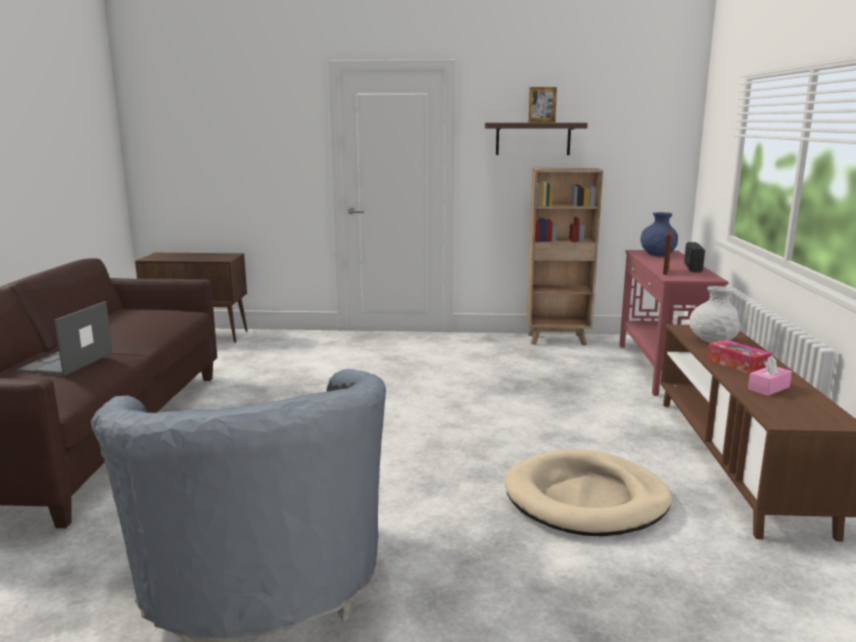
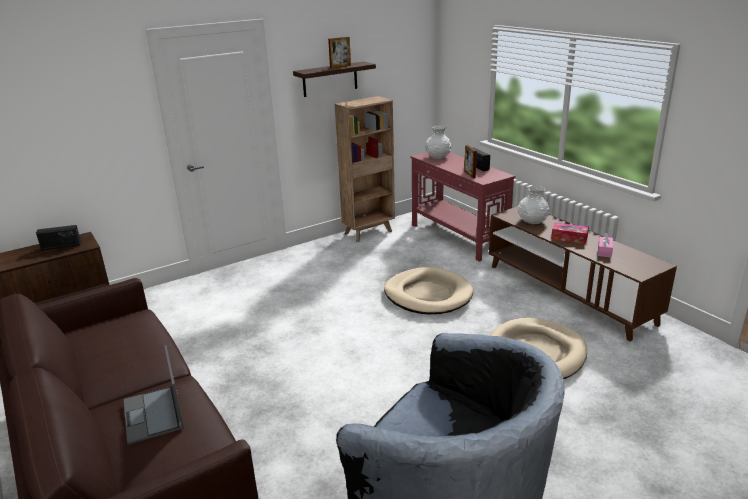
camera: 35 degrees left, 10 degrees up
(207, 256) = (61, 246): none -> radio
(538, 406) = (428, 295): none -> beige dog bed
(657, 254) = (437, 157): blue vase -> white vase

